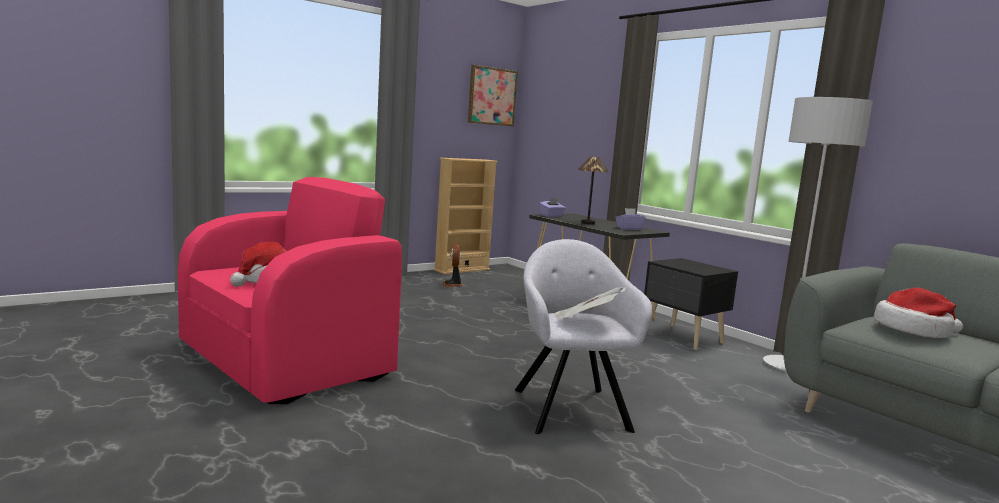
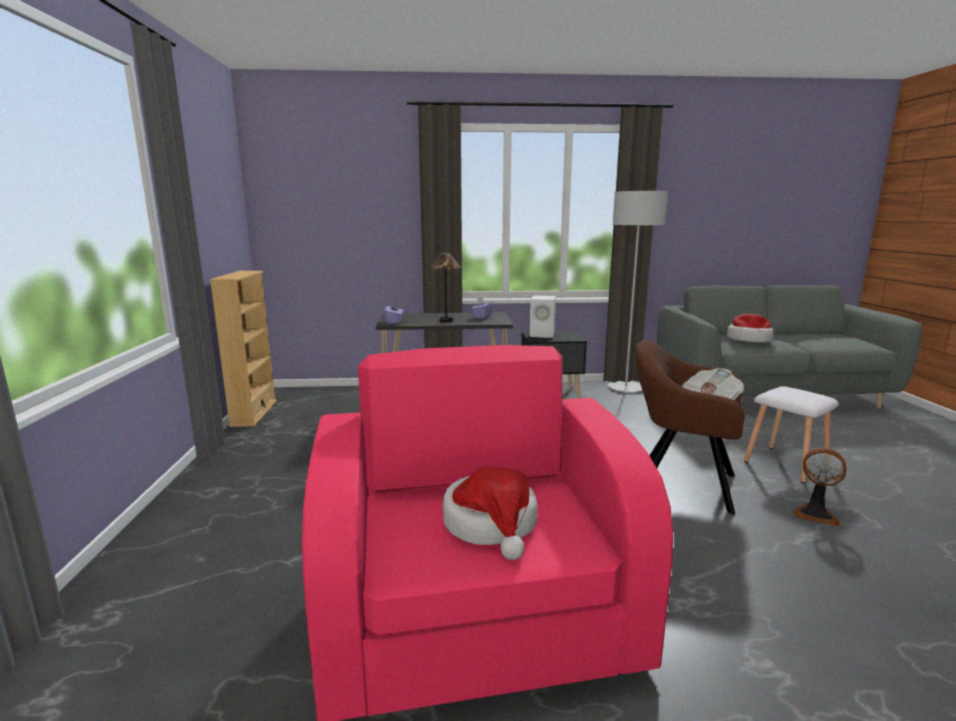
camera: 55 degrees left, 5 degrees up
(452, 284) = (301, 433): fan -> fan (815, 514)
(491, 96) = (228, 188): picture -> none
(569, 407) = (680, 483): grey armchair -> brown armchair
(686, 263) = (543, 334): none -> white speaker
(722, 462) = (784, 463): none -> white stool

